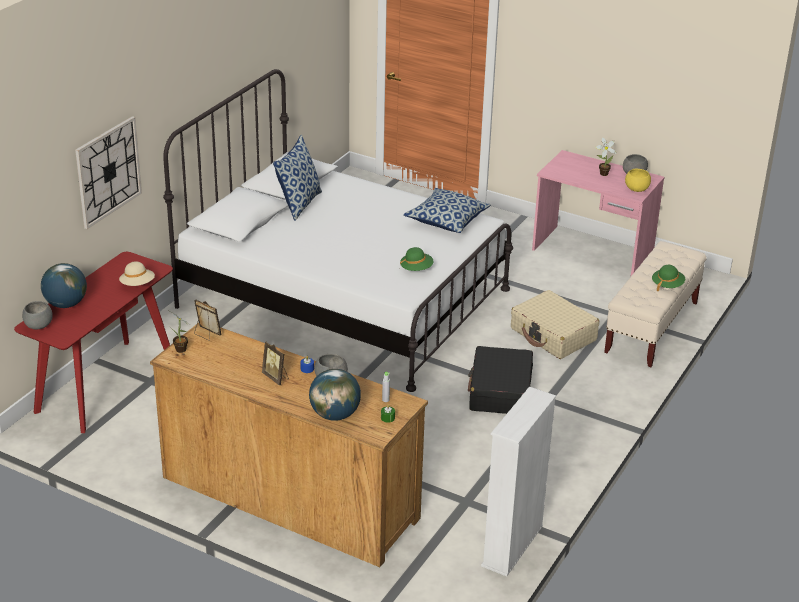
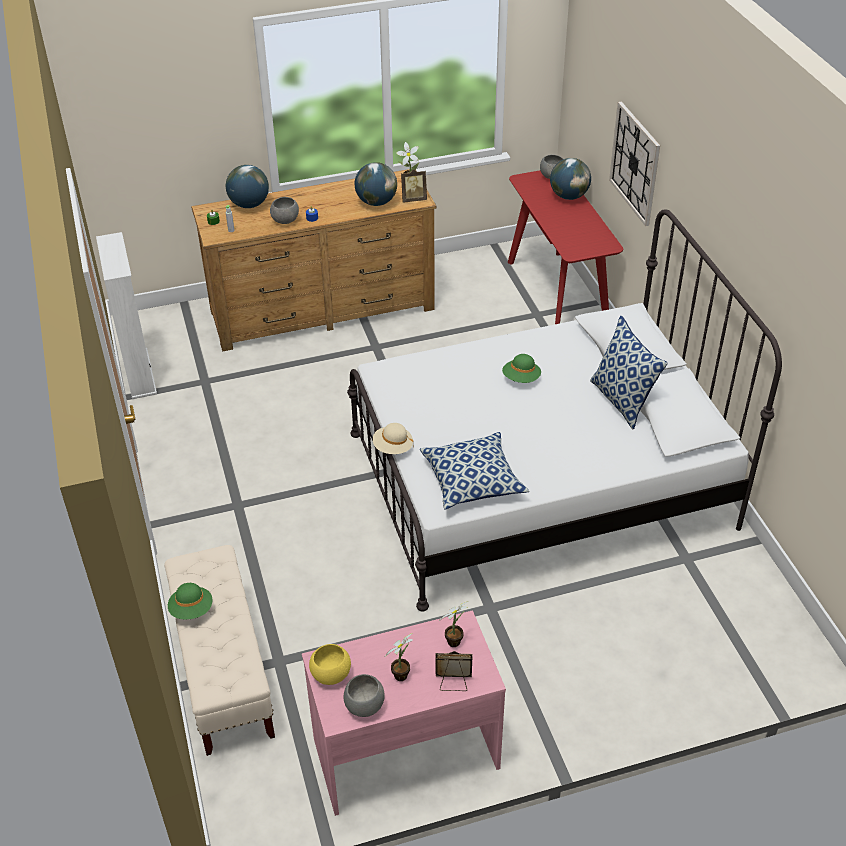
camera: 135 degrees right, 10 degrees up
(137, 284) = (559, 235): beige hat -> beige hat (393, 447)
(237, 350) = (376, 202): none -> globe
(276, 377) = (322, 202): picture frame -> picture frame (453, 683)
(416, 269) = (412, 404): green hat -> green hat (521, 378)
(500, 391) = (285, 484): black suitcase -> none
(553, 335) = (310, 583): beige suitcase -> none
(561, 170) = (456, 641): none -> potted plant

